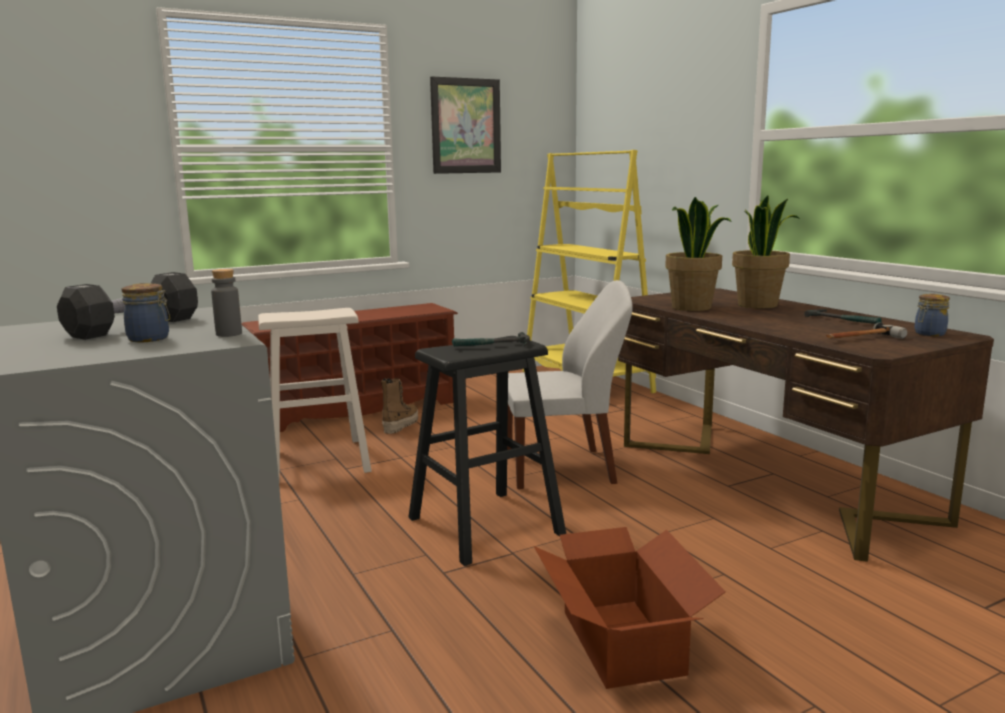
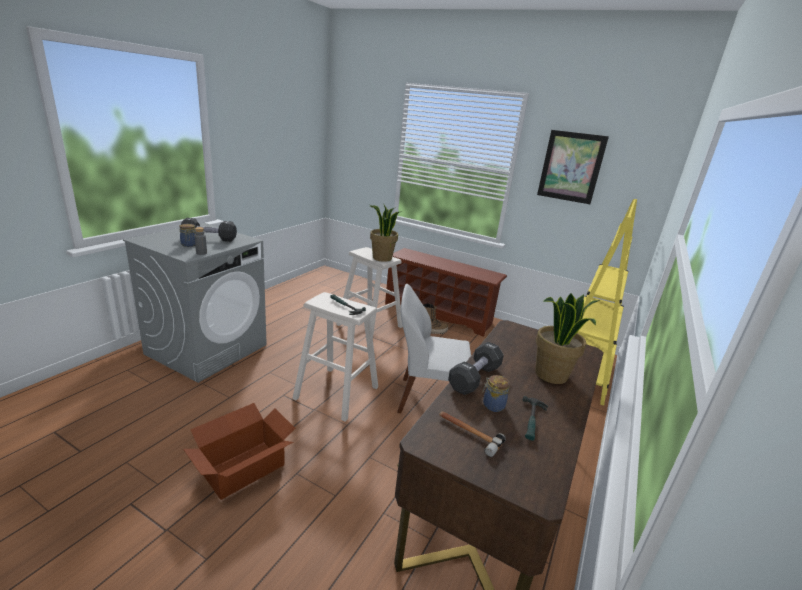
camera: 55 degrees right, 10 degrees up
(485, 525) = (337, 393): black stool -> beige stool
(562, 469) = (427, 399): white chair -> white chair turned 135 degrees clockwise
(692, 307) = (504, 349): potted plant -> potted plant (382, 258)
(752, 323) = (474, 378): none -> black dumbbell
(928, 334) = (526, 473): jar -> jar (492, 405)

